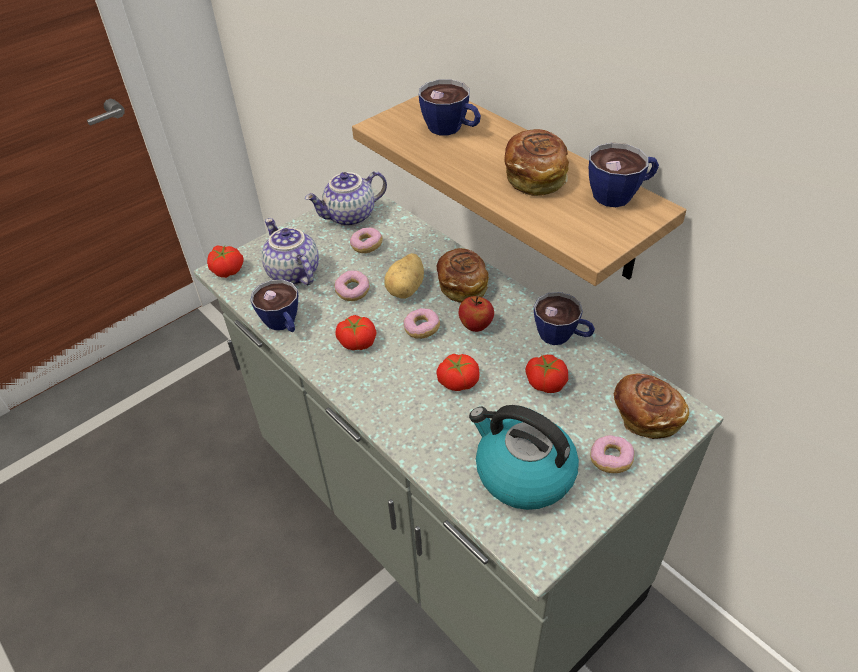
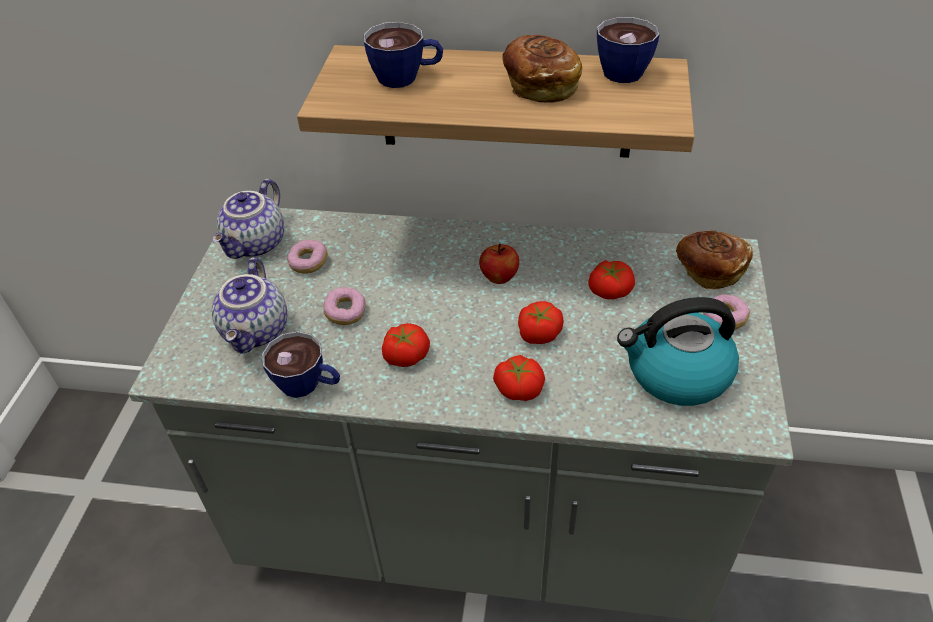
camera: 40 degrees left, 0 degrees up
(228, 270) = (174, 368): tomato -> tomato (519, 388)
(292, 274) = (257, 331): teapot -> teapot turned 105 degrees counterclockwise
(407, 289) = (397, 281): potato -> none
(422, 329) = (454, 308): donut -> none
(462, 285) = (446, 250): bread -> none
(562, 336) = (579, 246): cup -> none

